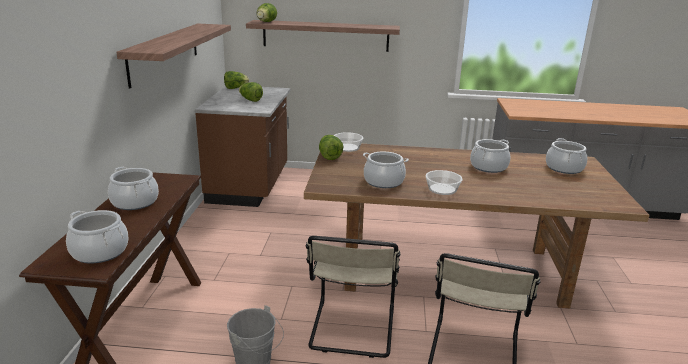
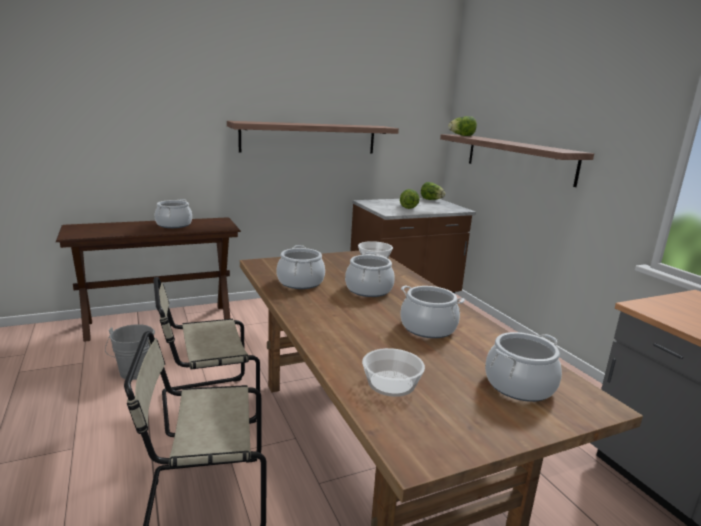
camera: 60 degrees right, 5 degrees down
(100, 252) = (93, 231): cooking pot -> cooking pot (368, 290)
(329, 156) = (338, 255): lettuce -> none
(442, 189) = (313, 309): bowl -> bowl (391, 383)

